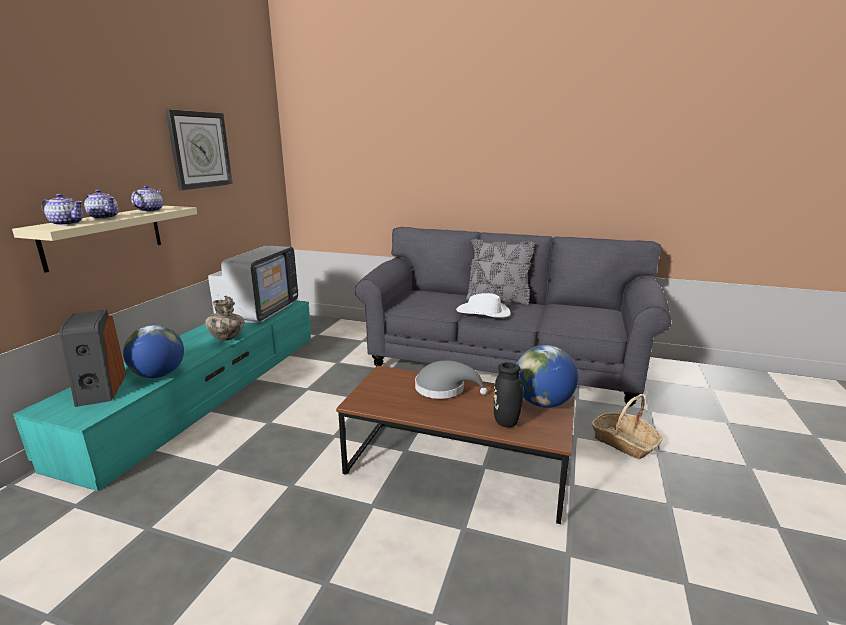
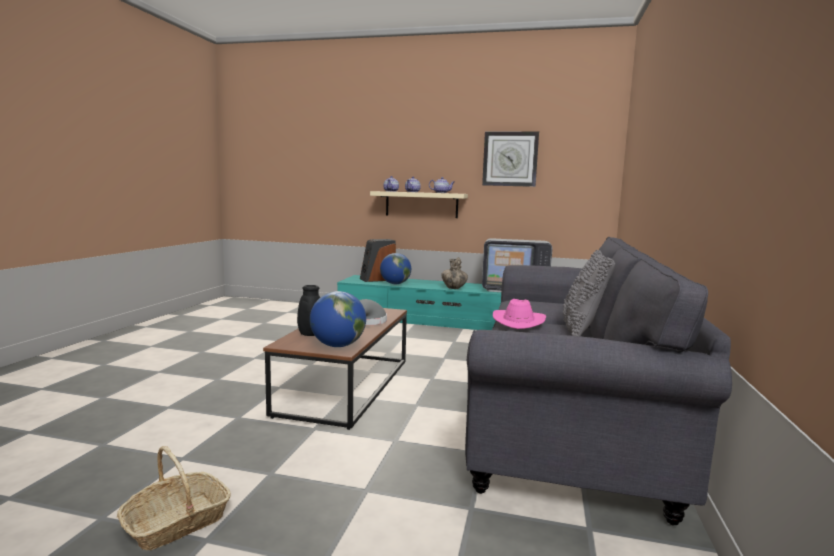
camera: 85 degrees right, 10 degrees down
(483, 313) = (518, 321): white hat -> pink hat
(624, 442) = (383, 469): basket -> basket (177, 522)

